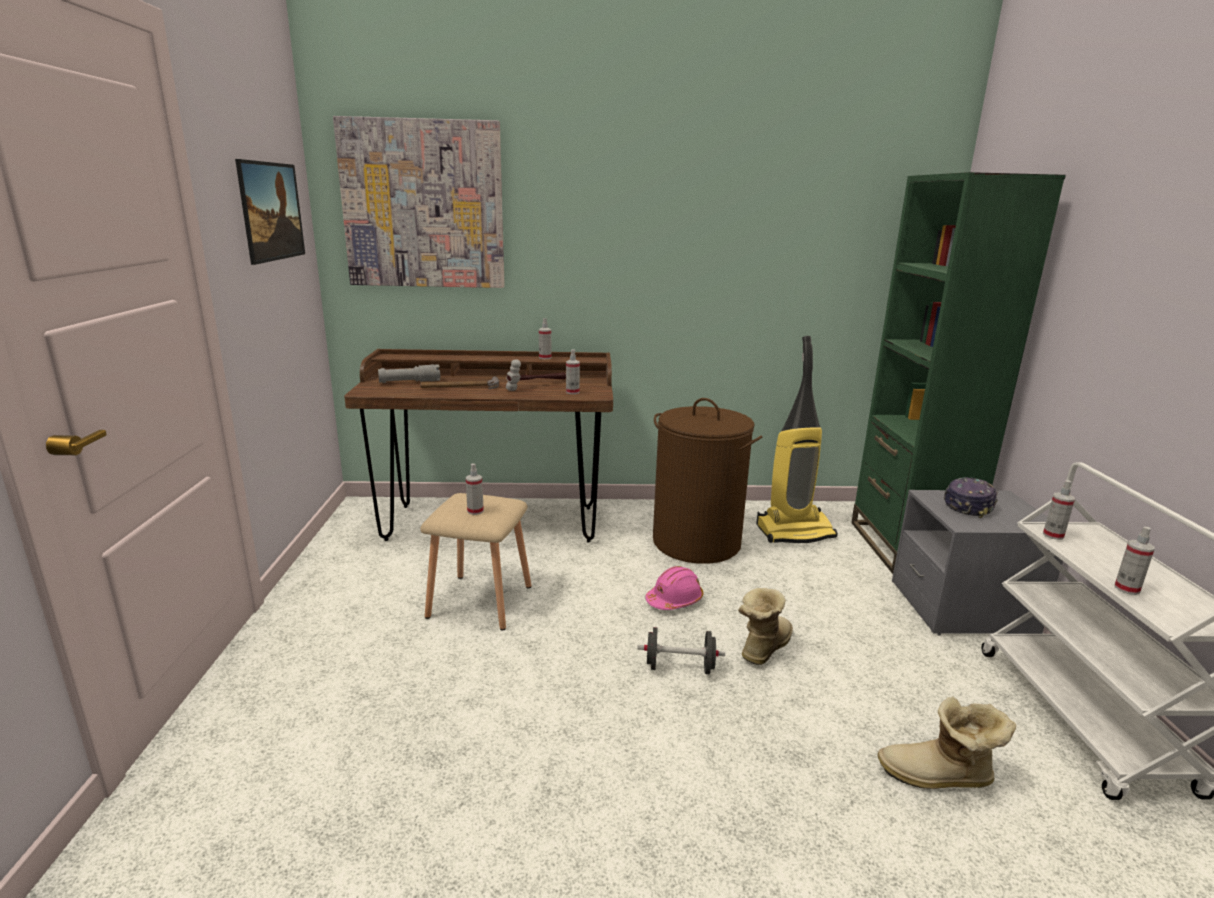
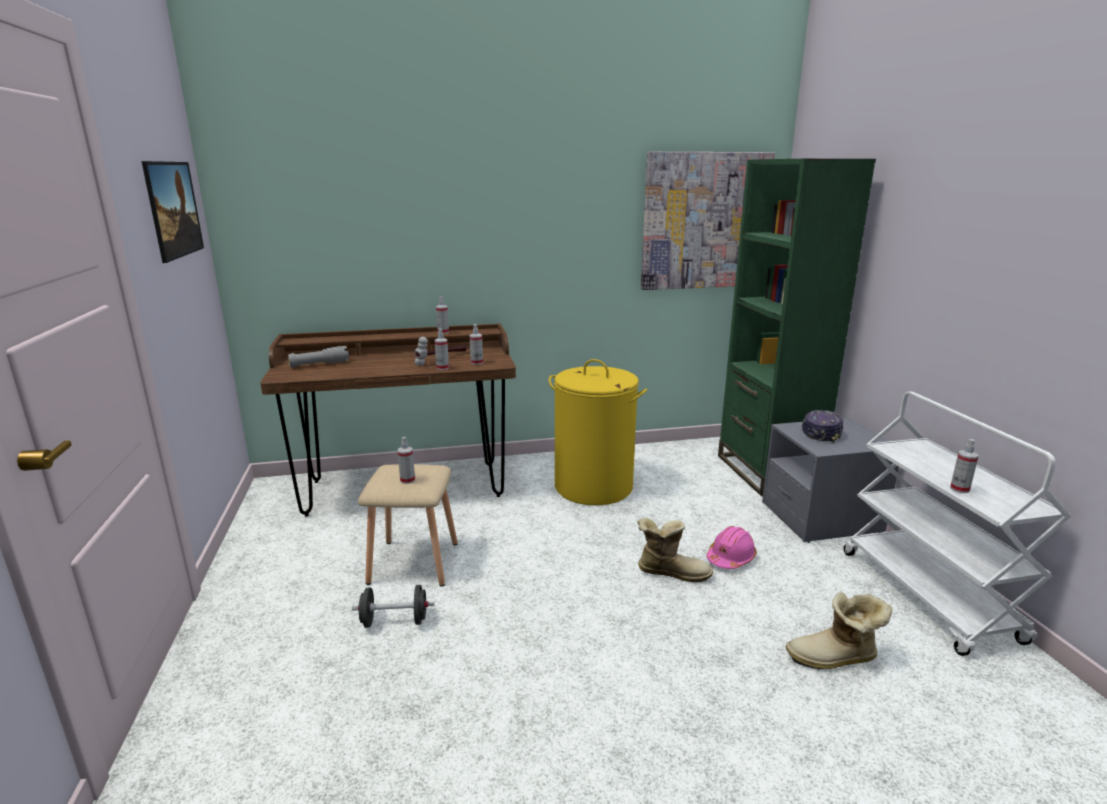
camera: 10 degrees left, 0 degrees up
(423, 205) = (317, 196): picture -> picture (705, 221)
(460, 387) = (370, 365): hammer -> none
(674, 600) = (588, 540): pink hard hat -> pink hard hat (730, 558)
(679, 667) = (607, 598): black dumbbell -> black dumbbell (395, 621)
(697, 542) = (594, 486): brown laundry basket -> yellow laundry basket
(762, 647) = (671, 571): boot -> boot turned 75 degrees clockwise
(795, 531) = (674, 468): vacuum cleaner -> none
(1053, 535) = (896, 452): spray bottle -> spray bottle (442, 368)

